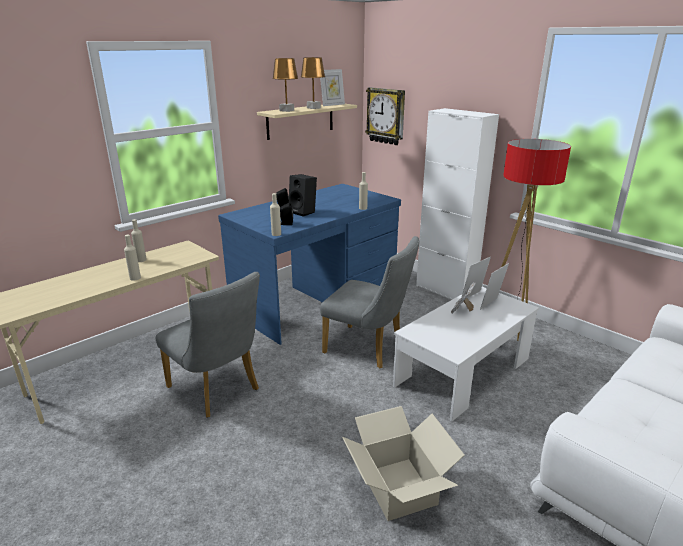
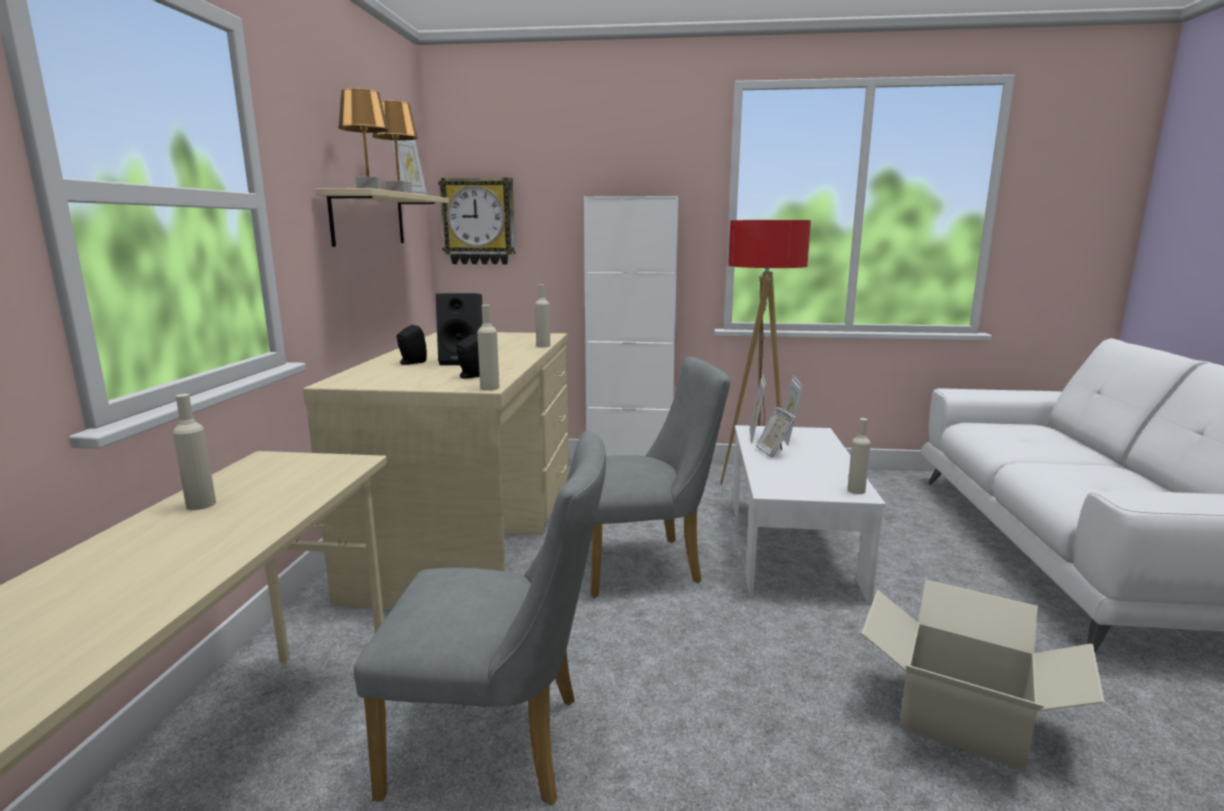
camera: 40 degrees left, 10 degrees down
(135, 278) = (255, 535): beige bottle -> beige bottle (856, 490)
(316, 301) = (473, 533): blue desk -> beige desk

